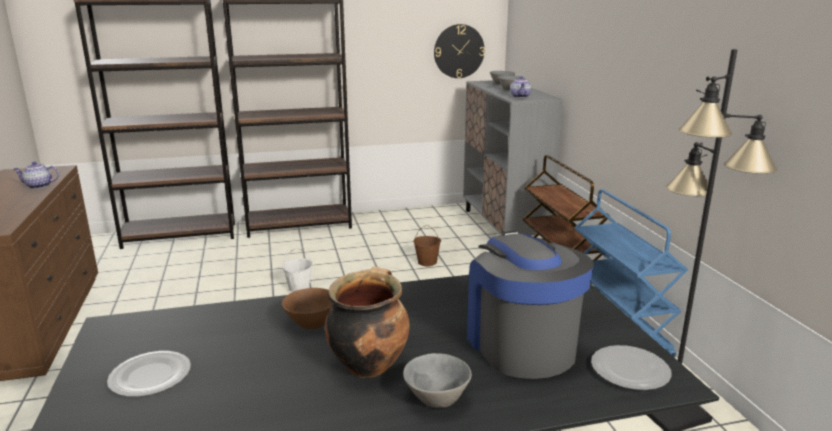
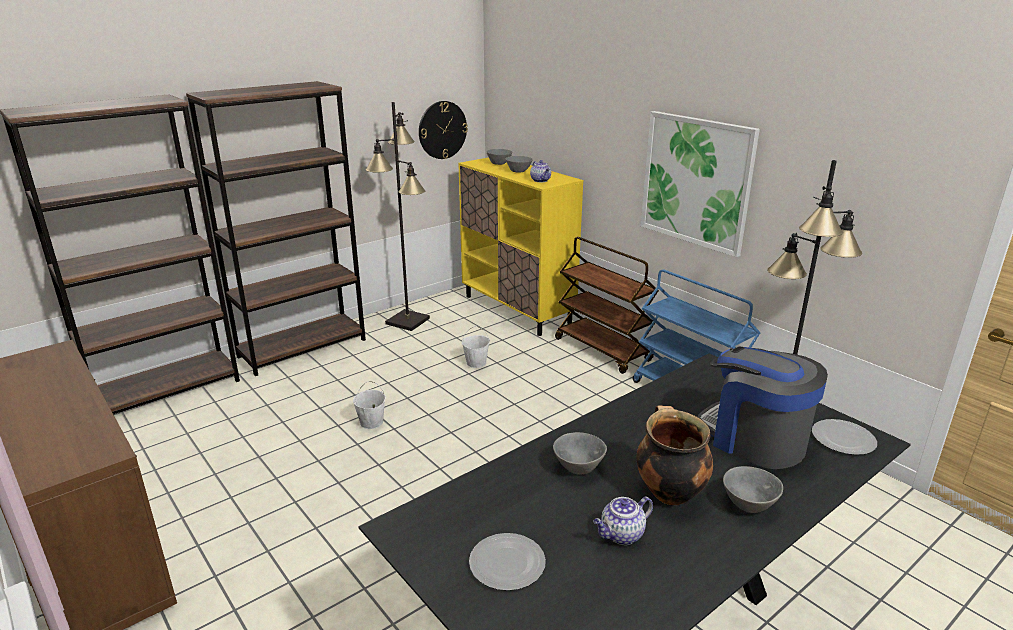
camera: 25 degrees left, 5 degrees up
(38, 186) = (66, 380): teapot -> teapot (621, 535)
(312, 322) = (578, 466): brown bowl -> grey bowl
(399, 220) = (408, 321): none -> black floor lamp
(427, 262) = (476, 363): brown bucket -> white bucket
(503, 228) = (517, 309): grey cabinet -> yellow cabinet
(646, 96) = (696, 181): none -> picture

